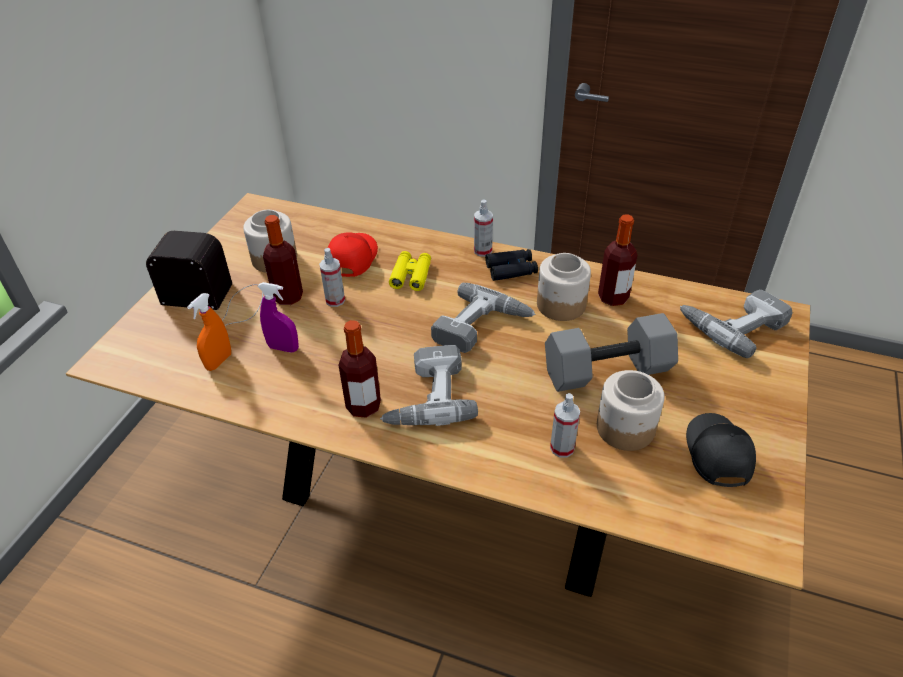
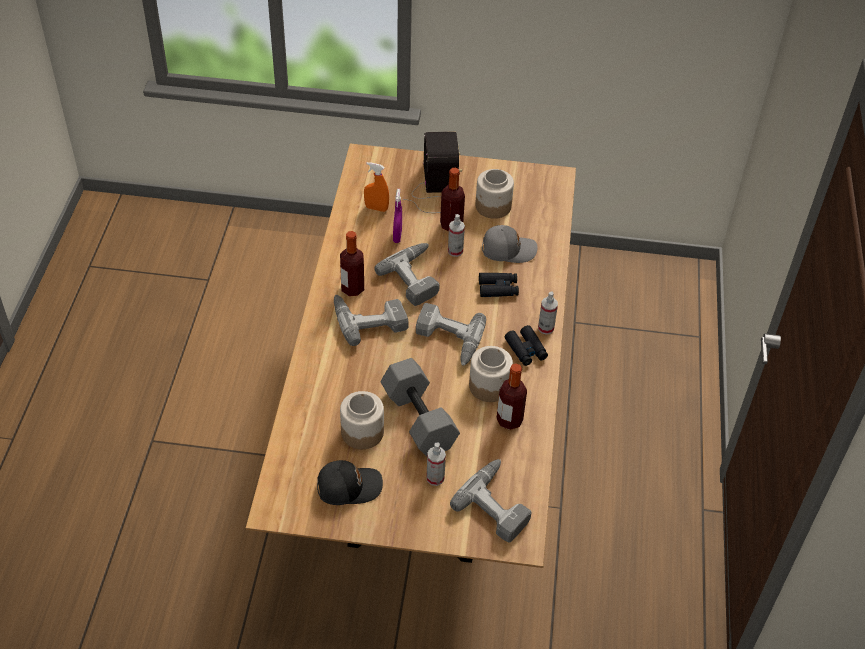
camera: 75 degrees right, 5 degrees up
(351, 259) = (508, 249): red cap -> grey cap
(367, 340) = (416, 277): none -> power drill
(411, 275) = (498, 288): yellow binoculars -> black binoculars
(562, 448) = (337, 397): spray bottle -> spray bottle (435, 478)

